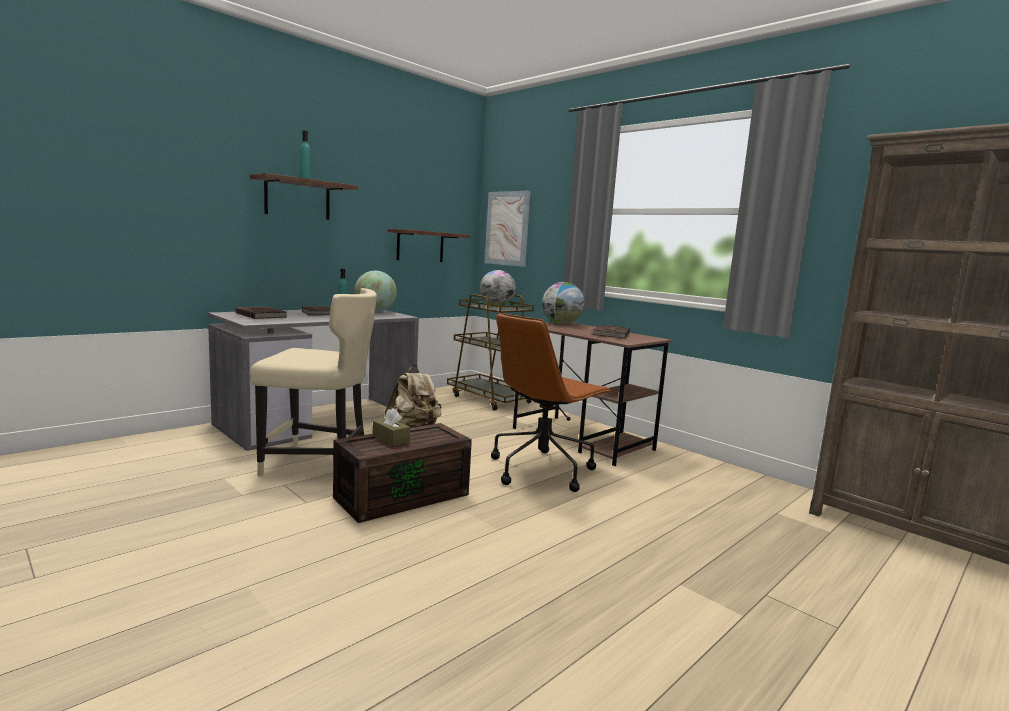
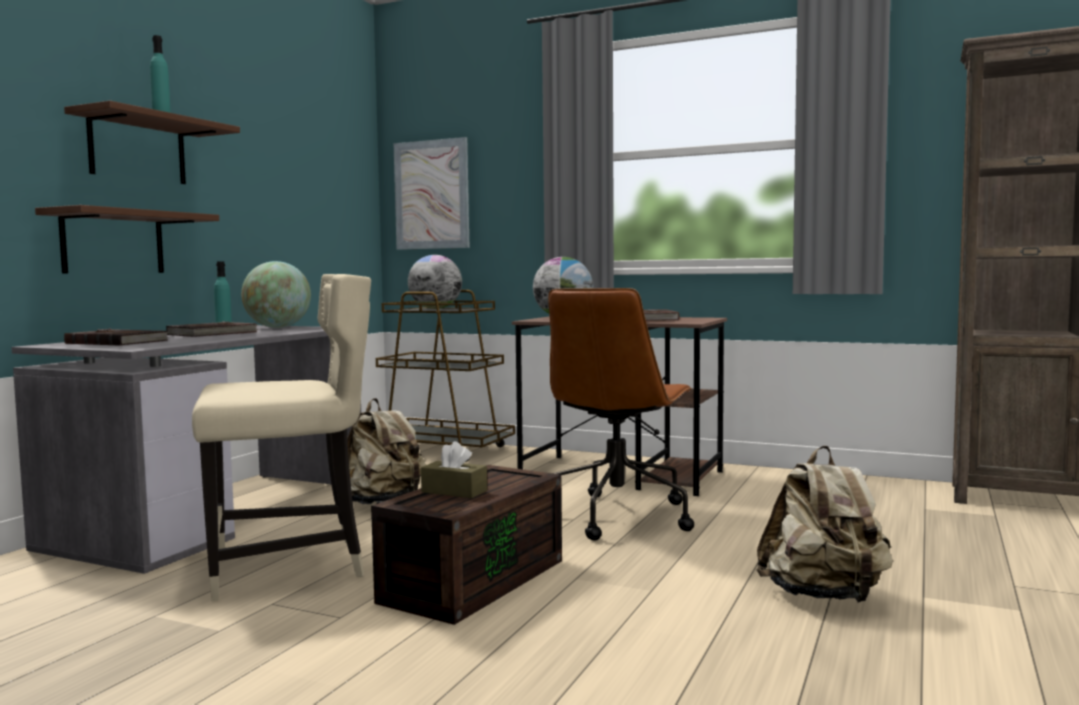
camera: 20 degrees left, 5 degrees down
(420, 246) = (309, 226): brown shelf -> brown shelf (113, 242)
(606, 564) = (823, 596): none -> beige backpack

